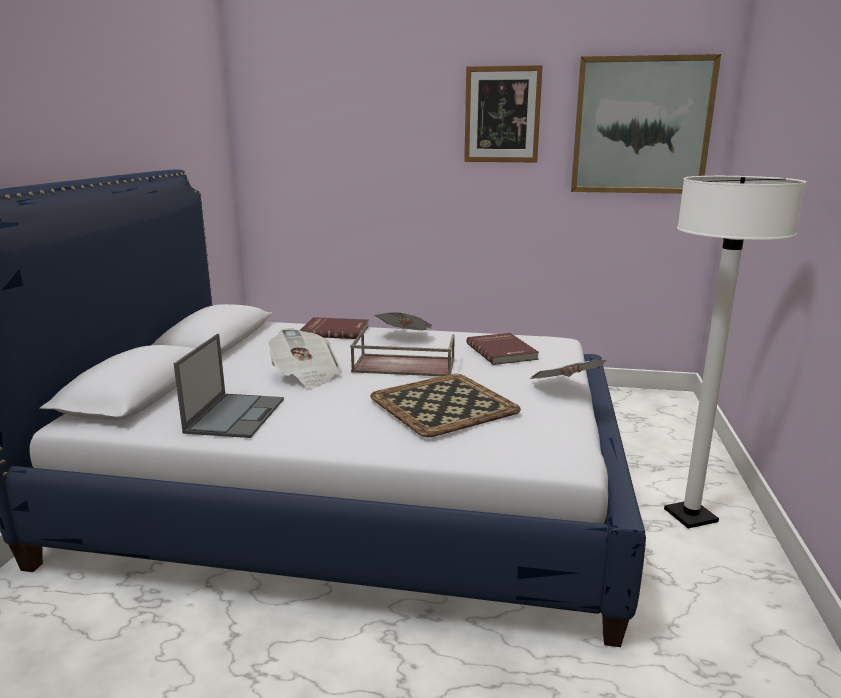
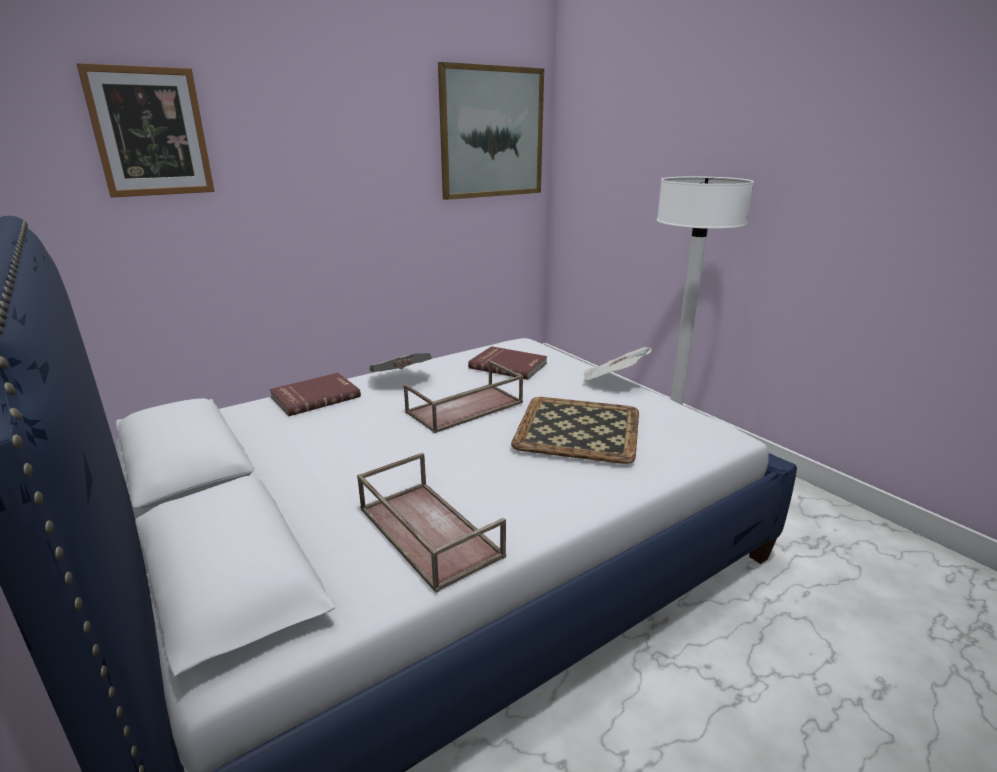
camera: 45 degrees left, 5 degrees up
(236, 415) = (426, 531): laptop -> brown tray
(305, 375) = (399, 455): newspaper -> none
(502, 115) = (371, 121): picture -> picture (150, 132)

